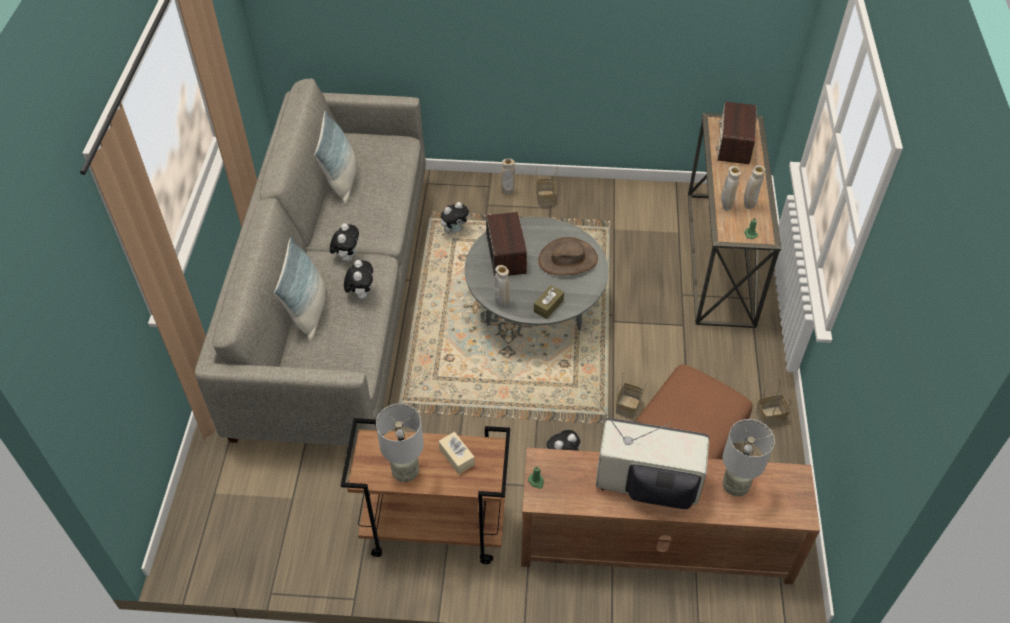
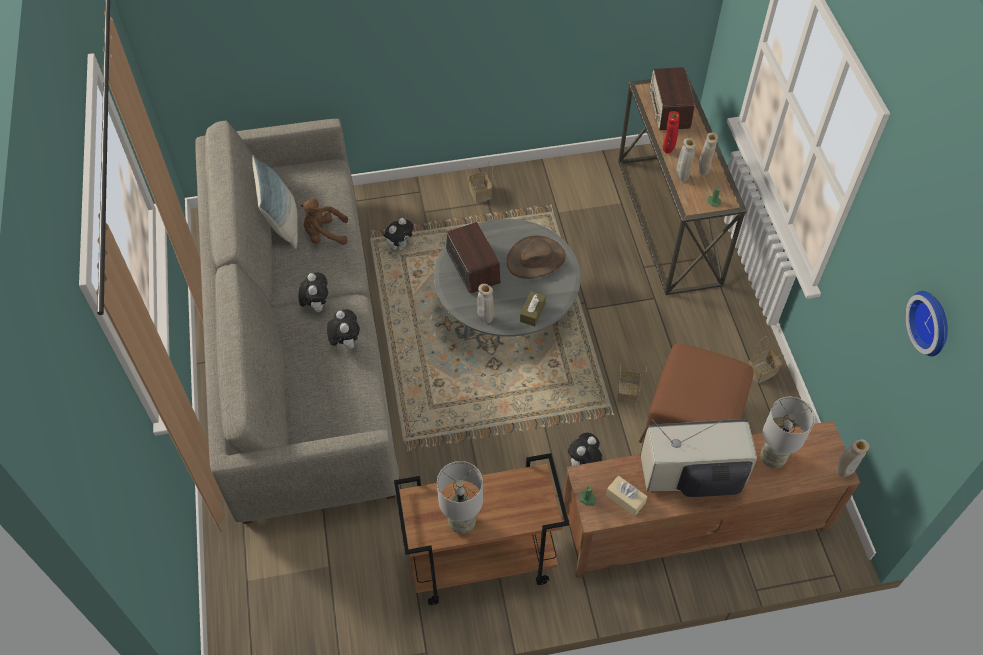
camera: 15 degrees left, 5 degrees up
(308, 312) = (298, 374): pillow -> none
(376, 197) = (324, 234): none -> brown plush toy
(456, 457) = (506, 494): beige tissue box -> beige tissue box (625, 499)
(507, 191) = (440, 193): beige vase -> beige vase (843, 472)
(720, 180) = (668, 150): none -> red vase
(902, 363) = (932, 322): none -> wall clock

